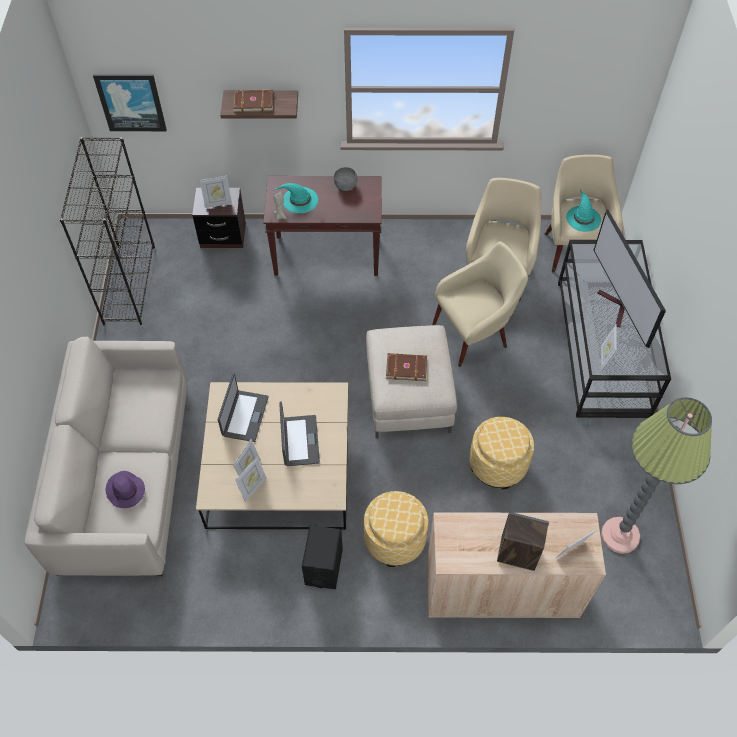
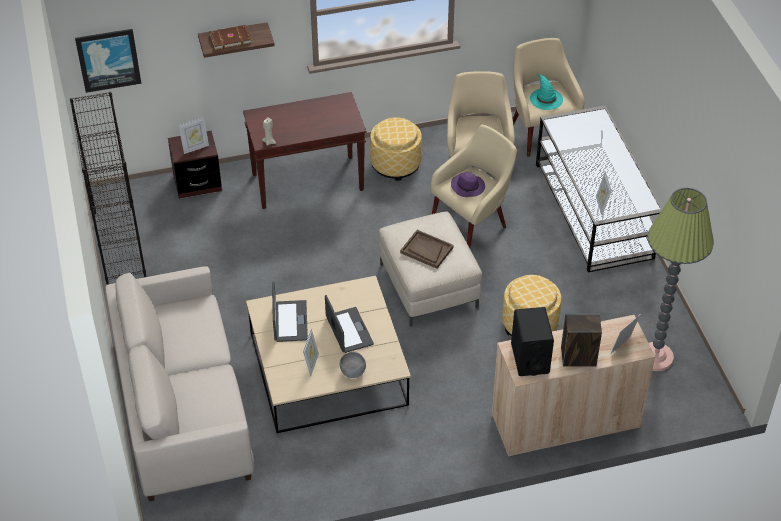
camera: 15 degrees left, 10 degrees down
(126, 491) = (205, 399): purple hat -> purple hat (468, 187)
(253, 488) = (320, 376): picture frame -> none
(299, 200) = (282, 125): turquoise hat -> none
(323, 567) = (399, 439): black speaker -> black speaker (530, 358)
(345, 186) = (321, 106): grey bowl -> grey bowl (352, 372)
(395, 539) = (456, 403): ottoman -> ottoman (395, 164)
(406, 367) = (426, 250): brown book -> brown tray
(617, 308) = (600, 164): television -> none

